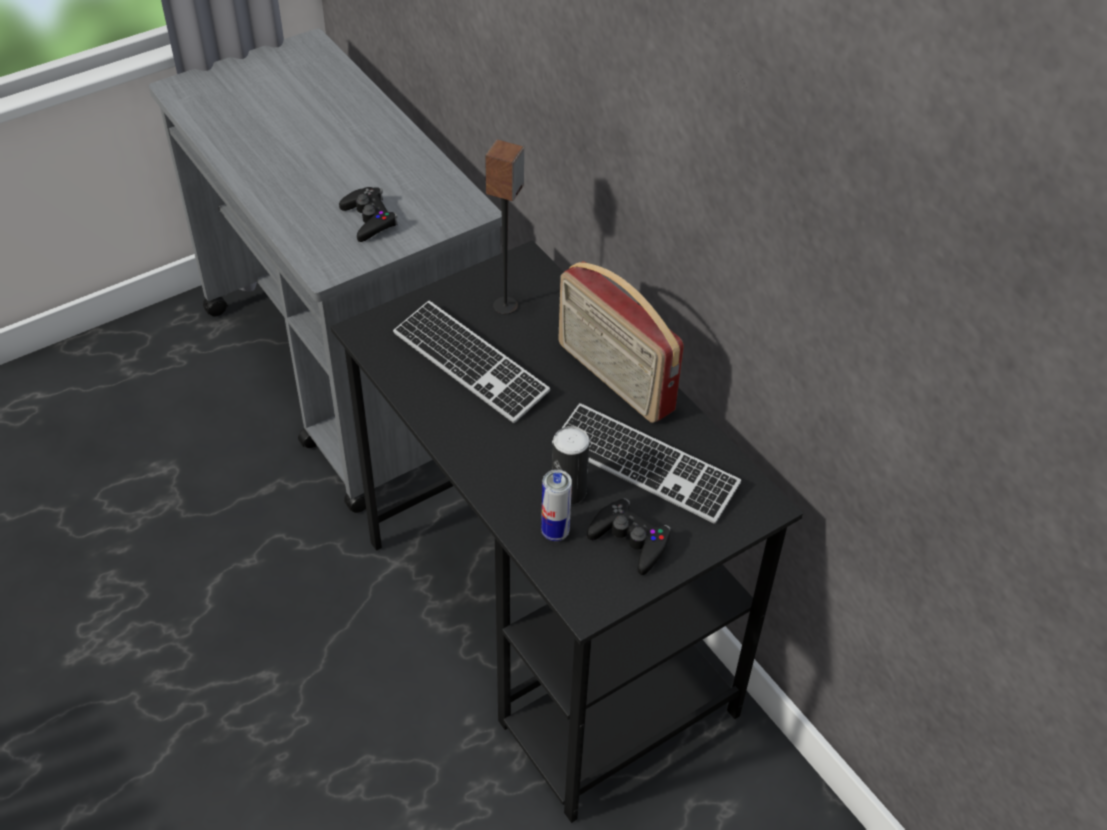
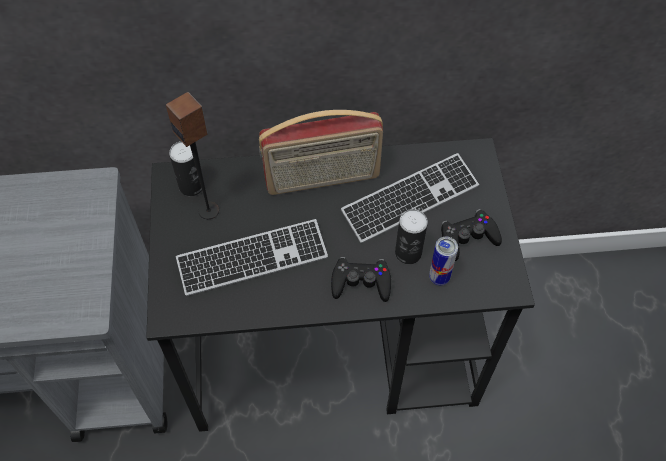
camera: 60 degrees left, 10 degrees up
(369, 219) = (51, 258): black game controller -> black game controller (361, 282)
(525, 280) = (191, 186): none -> can

